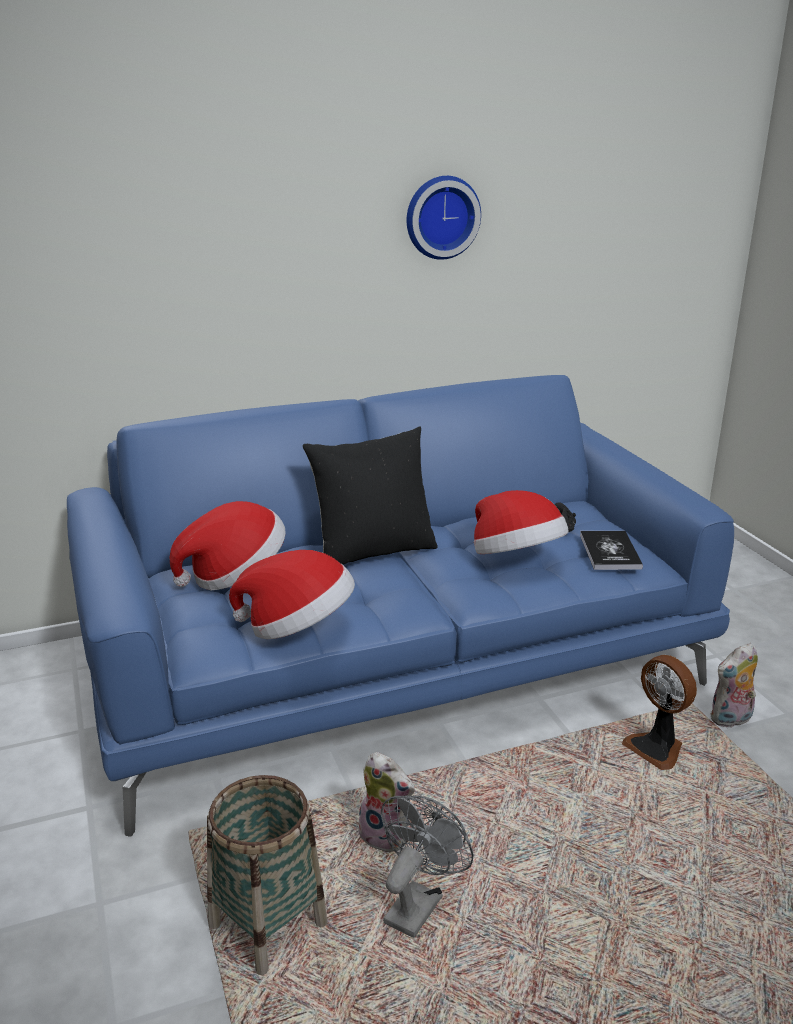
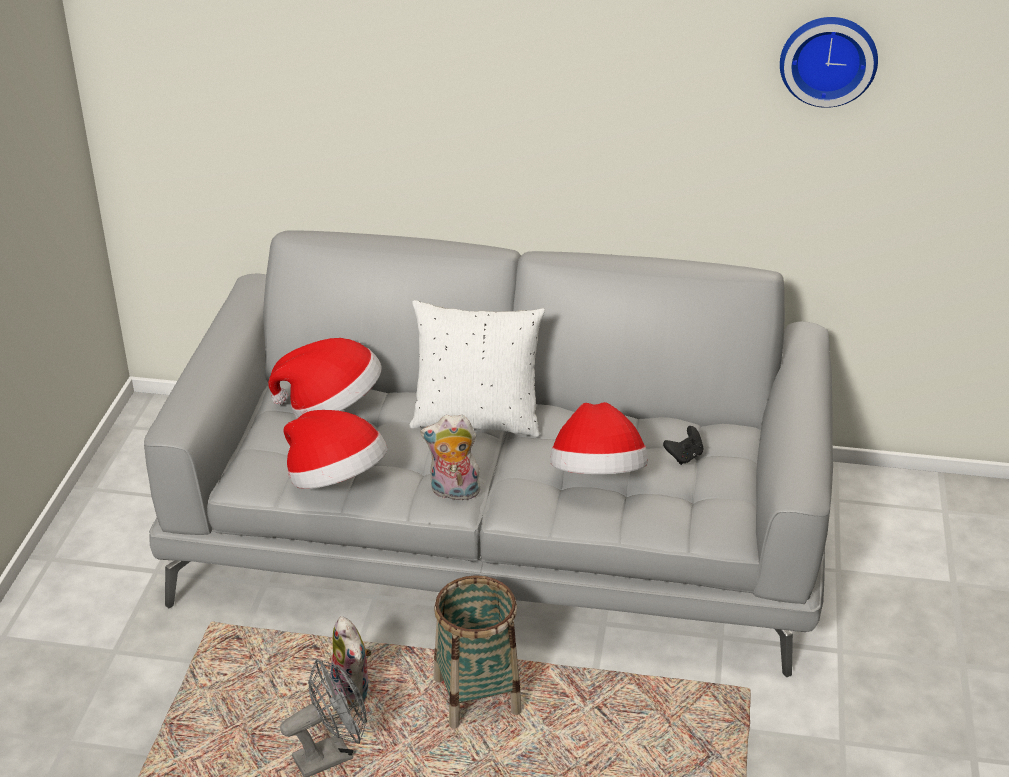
camera: 30 degrees right, 10 degrees up
(268, 925) = (213, 720): basket -> basket (477, 696)
(373, 551) = (477, 419): black pillow -> white pillow
(396, 661) = (504, 532): blue sofa -> grey sofa
(441, 217) = (657, 69): wall clock -> wall clock (828, 59)
(610, 552) = (699, 501): book -> none
(656, 748) = (664, 718): fan -> none
(731, 720) = (773, 722): plush toy -> plush toy (453, 493)

